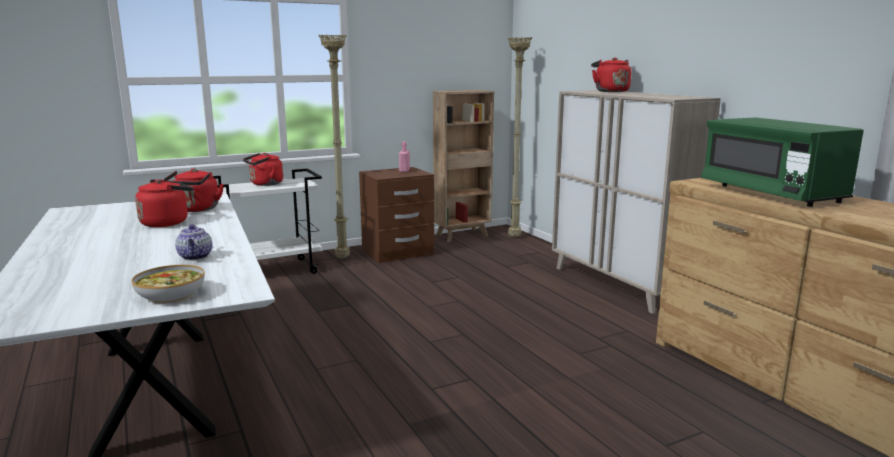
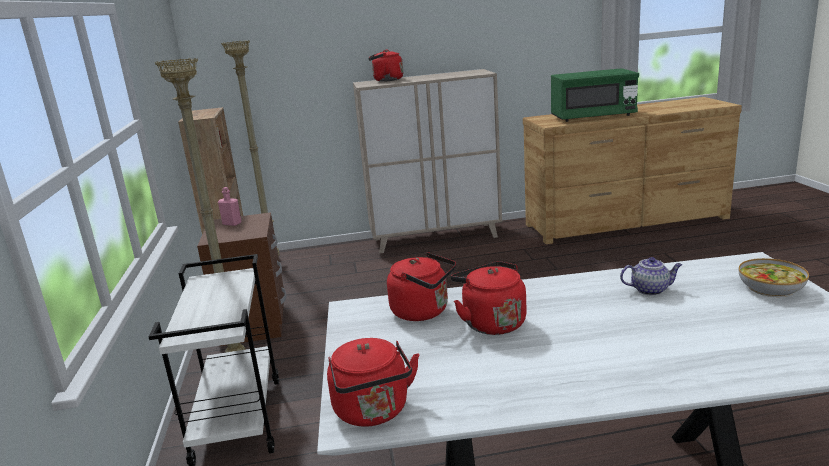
camera: 70 degrees left, 5 degrees up
(265, 184) = (206, 301): red kettle -> red kettle (373, 412)

